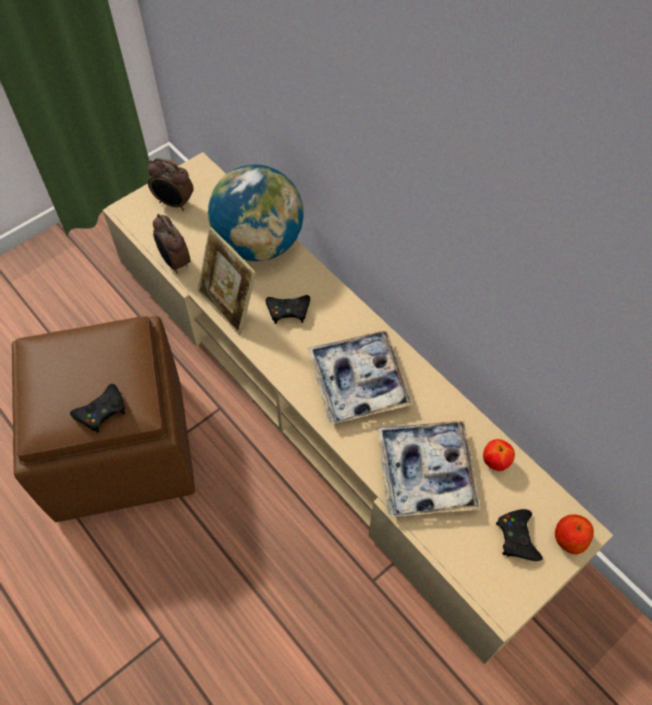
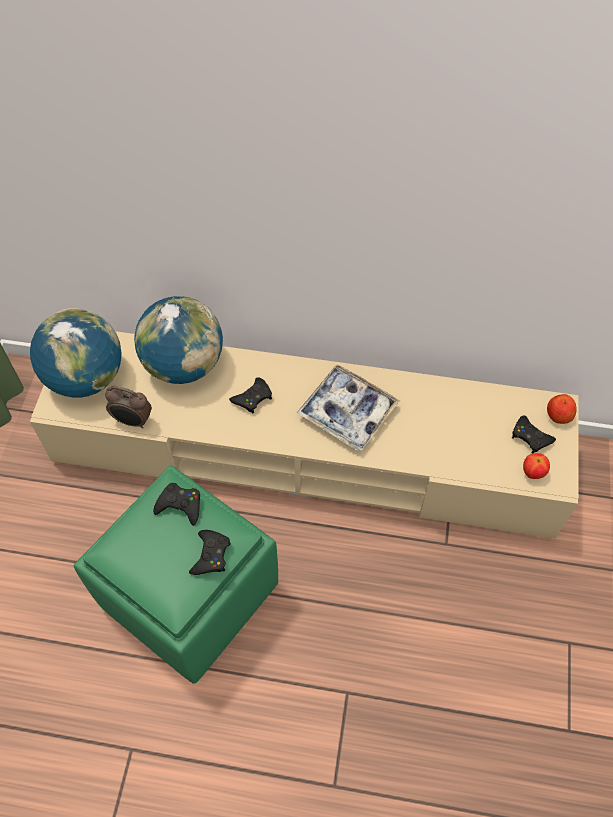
camera: 40 degrees left, 0 degrees up
(120, 351) = (180, 505): none -> black game controller
(121, 446) = (189, 593): brown ottoman -> green ottoman
(174, 203) = (86, 378): alarm clock -> globe
(229, 306) = (207, 424): picture frame -> none
(426, 472) = (443, 438): tray -> none
(495, 462) = (477, 401): apple -> apple (532, 473)

